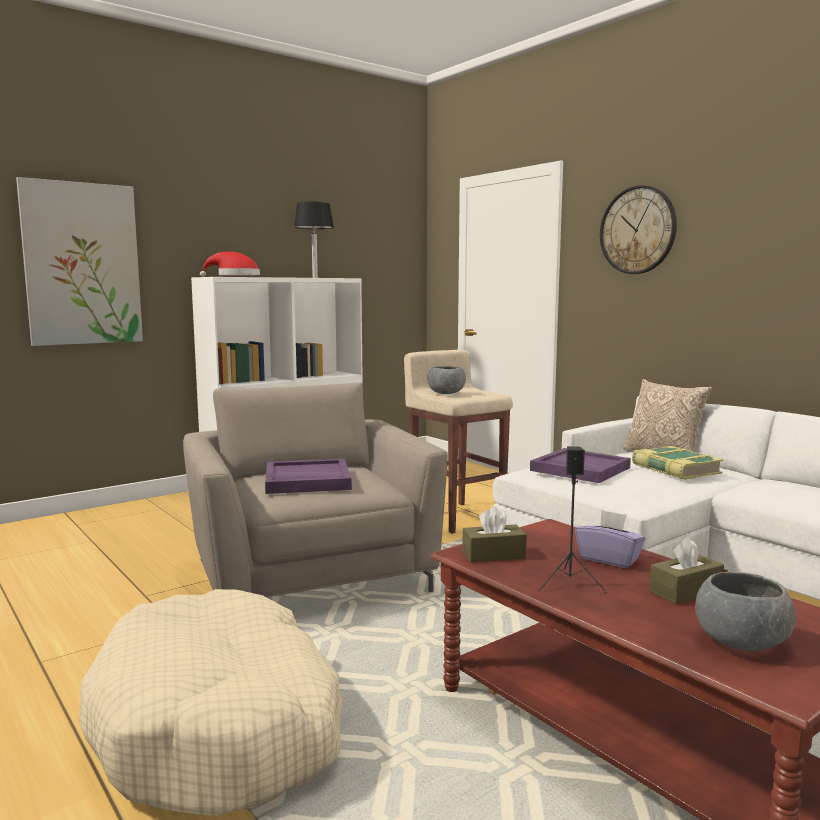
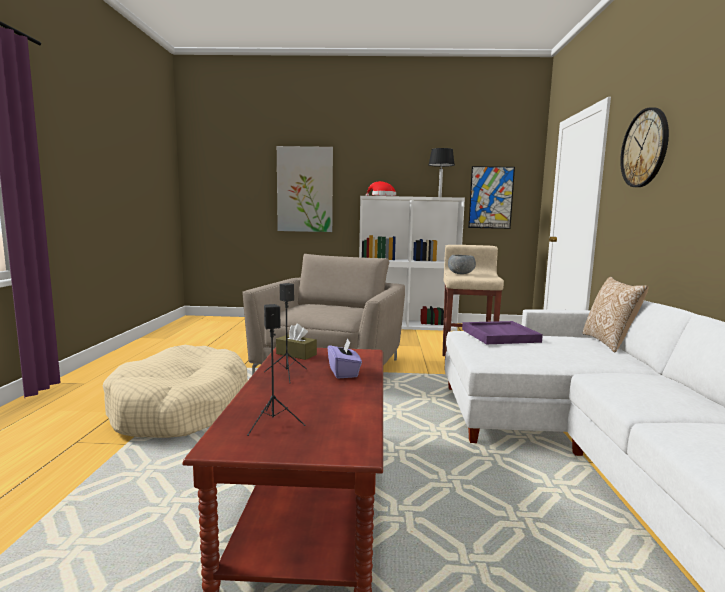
camera: 40 degrees right, 0 degrees up
(306, 480) = (317, 308): purple tray -> none
(371, 276) = (491, 197): none -> picture
(675, 470) = (577, 350): book -> none
(685, 591) = (330, 396): brown tissue box -> none
(741, 642) = (274, 423): grey bowl -> black speaker

